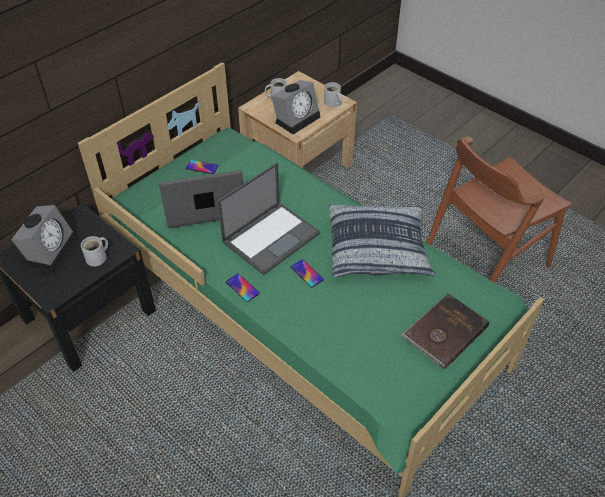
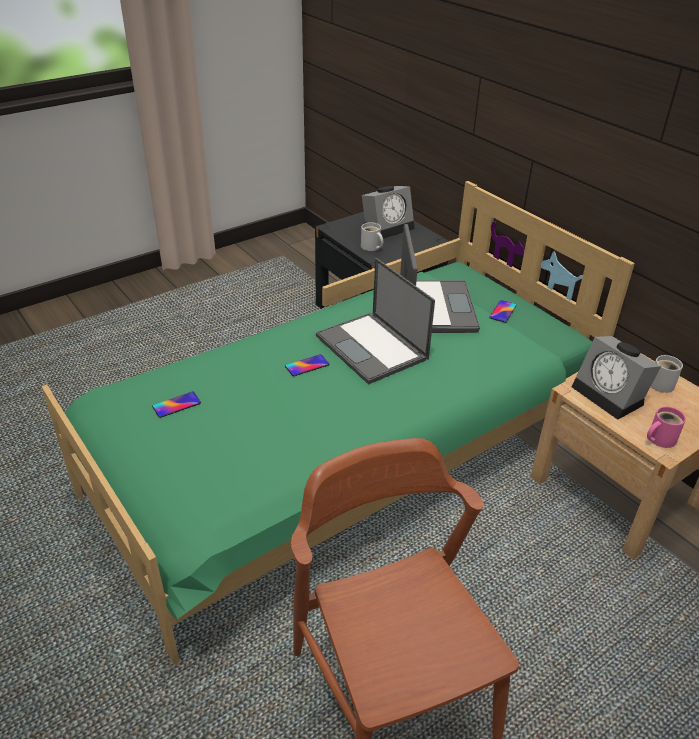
camera: 100 degrees right, 10 degrees down
(51, 249) = (388, 227): alarm clock -> alarm clock turned 60 degrees counterclockwise
(242, 288) = (304, 322): phone -> phone (176, 405)
(332, 103) = (659, 438): white mug -> pink mug
(378, 249) = (327, 429): pillow -> none
(444, 332) = (168, 459): brown book -> none

